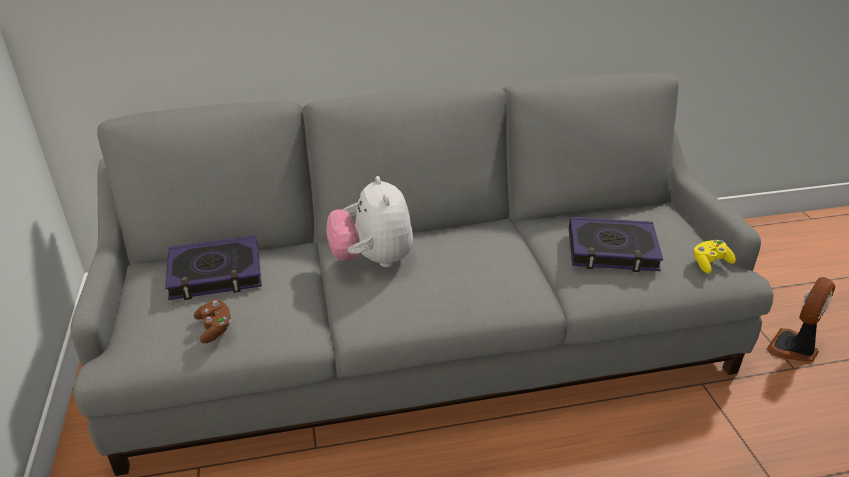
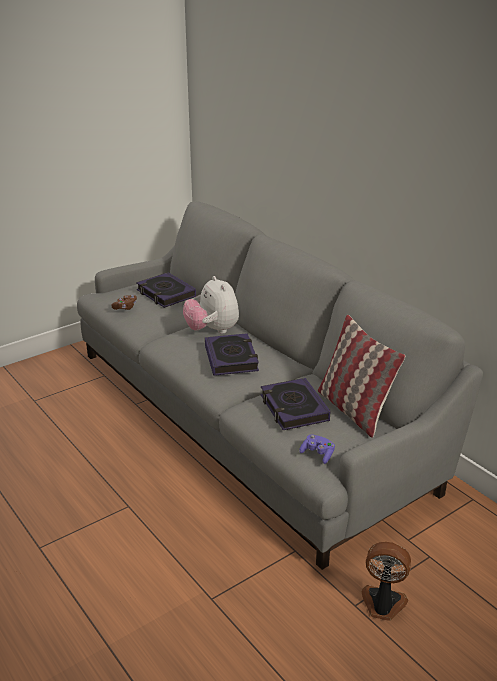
camera: 65 degrees right, 5 degrees down
(372, 260) = (212, 330): plush toy -> plush toy turned 75 degrees counterclockwise
(469, 263) = (231, 358): none -> book
(626, 214) = (353, 410): none -> pillow
(710, 263) = (317, 454): yellow game controller -> purple game controller

